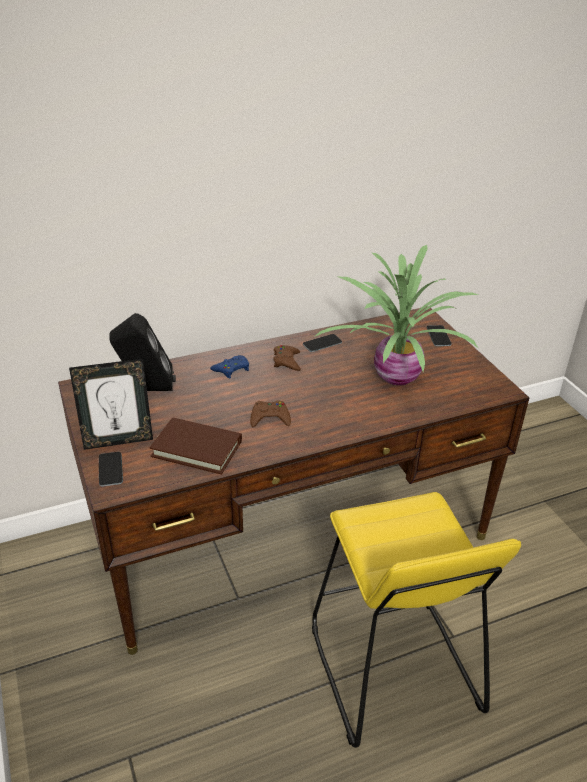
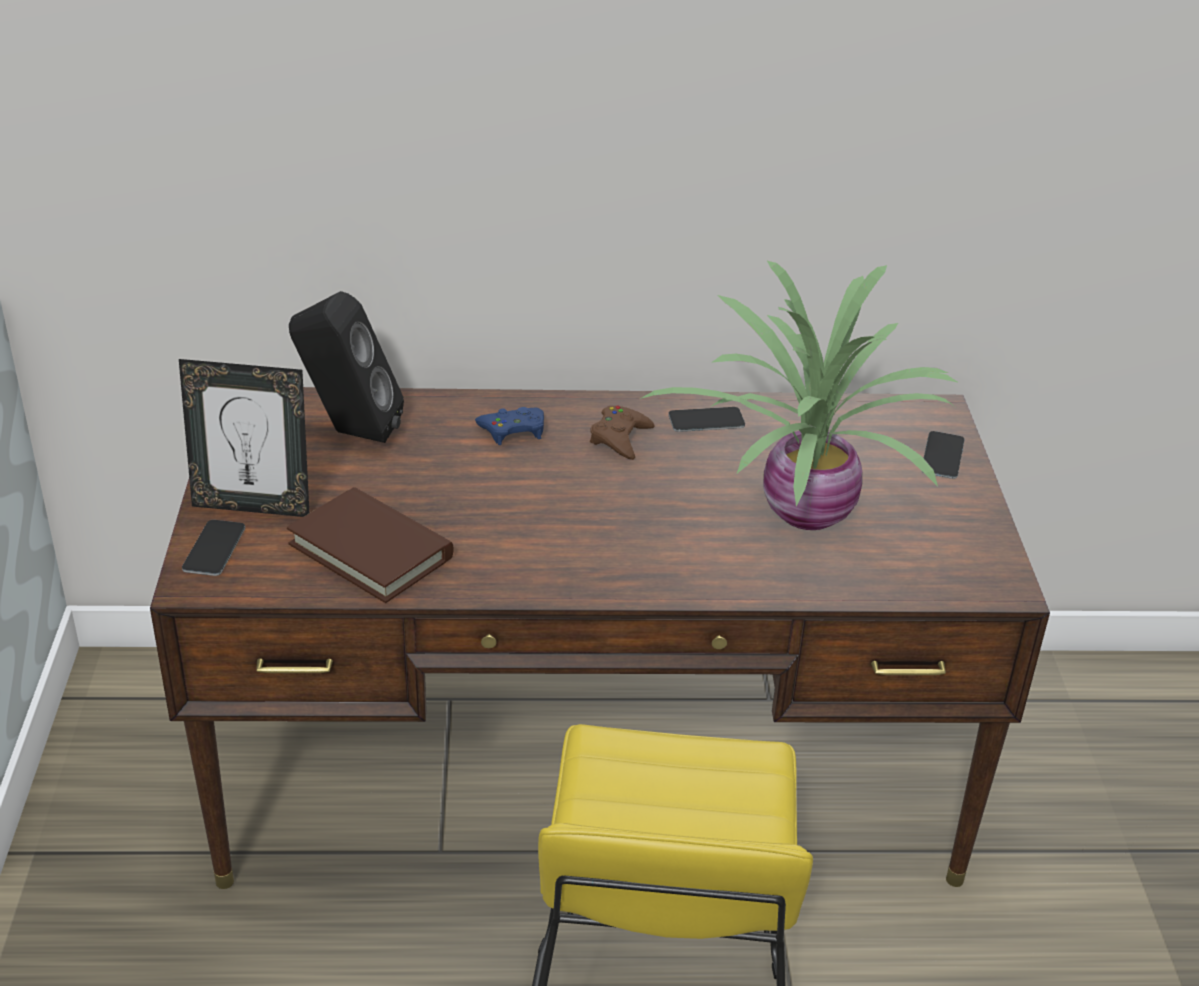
camera: 20 degrees right, 0 degrees up
(270, 418) = (527, 529): brown game controller -> none

